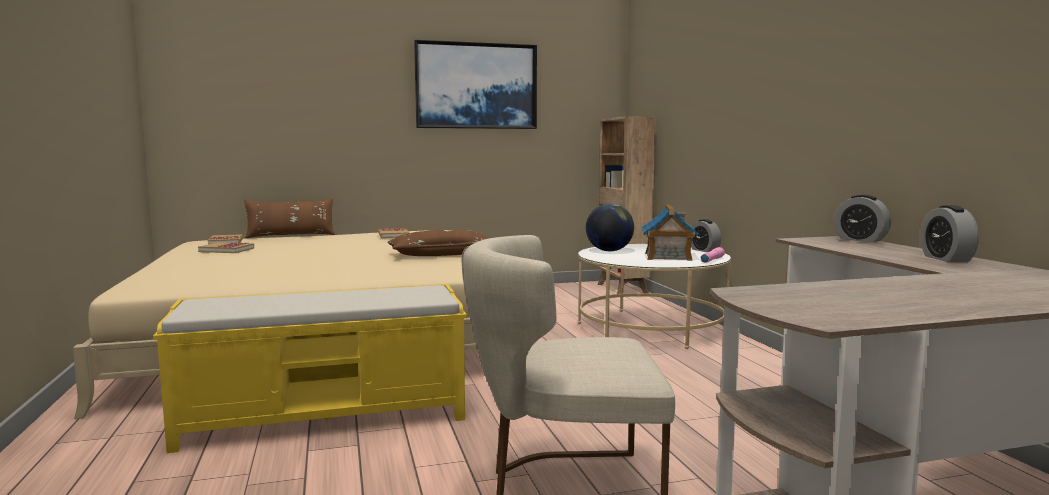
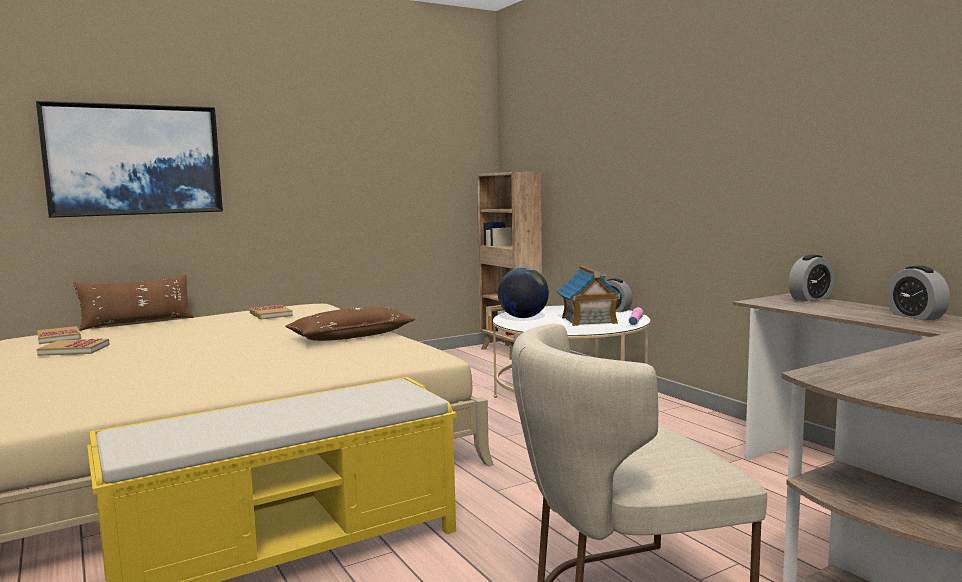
camera: 15 degrees left, 0 degrees up
(476, 86) = (344, 140): picture -> picture (134, 160)
(860, 240) = (810, 298): alarm clock -> alarm clock turned 60 degrees counterclockwise

